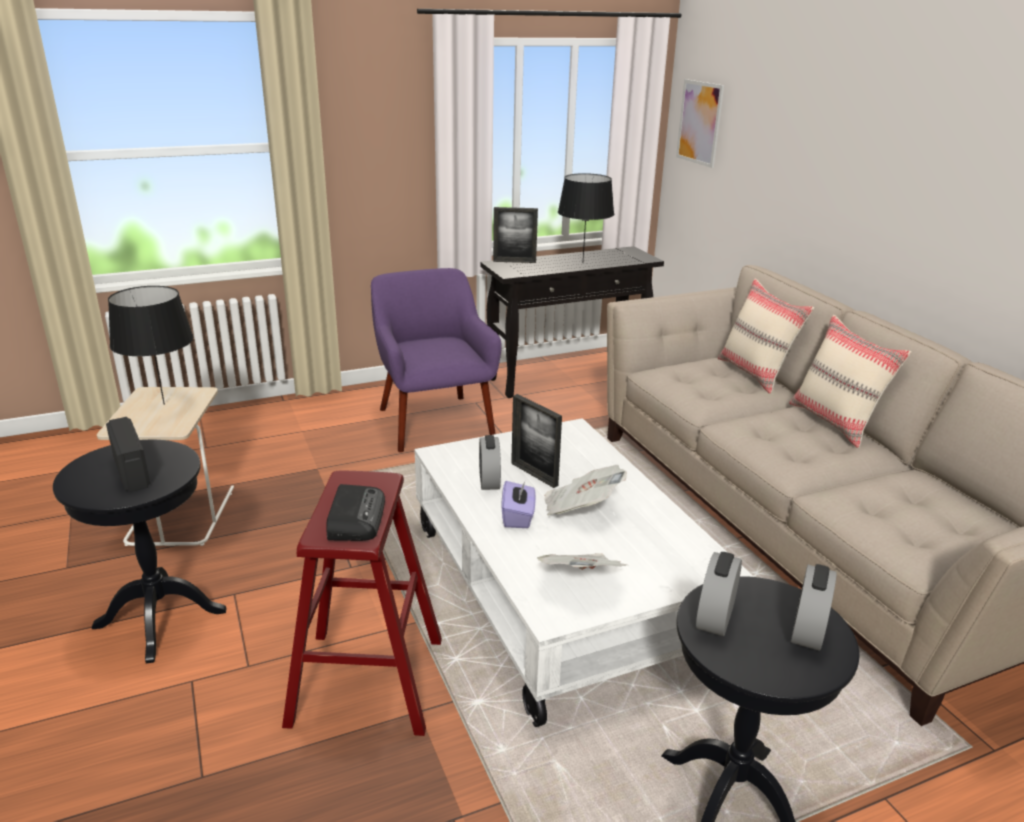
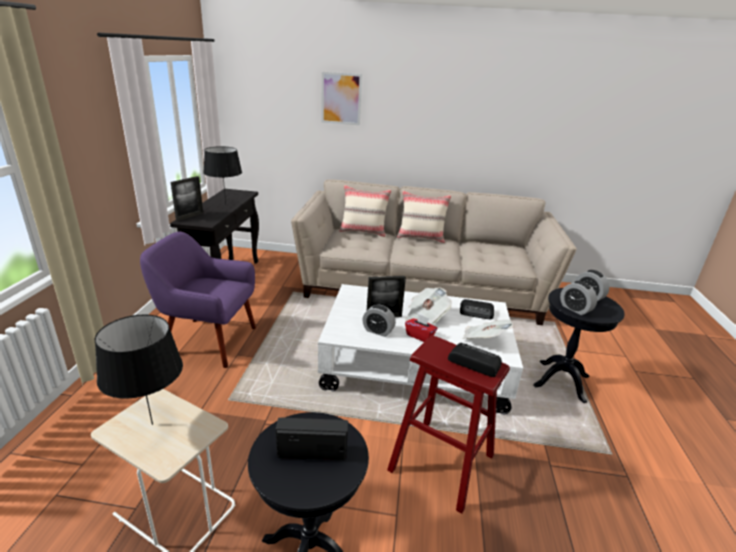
camera: 60 degrees left, 0 degrees up
(518, 517) = (420, 336): purple tissue box -> red tissue box
(667, 554) = (477, 312): none -> radio
(699, 123) = (244, 106): picture -> picture (341, 98)

